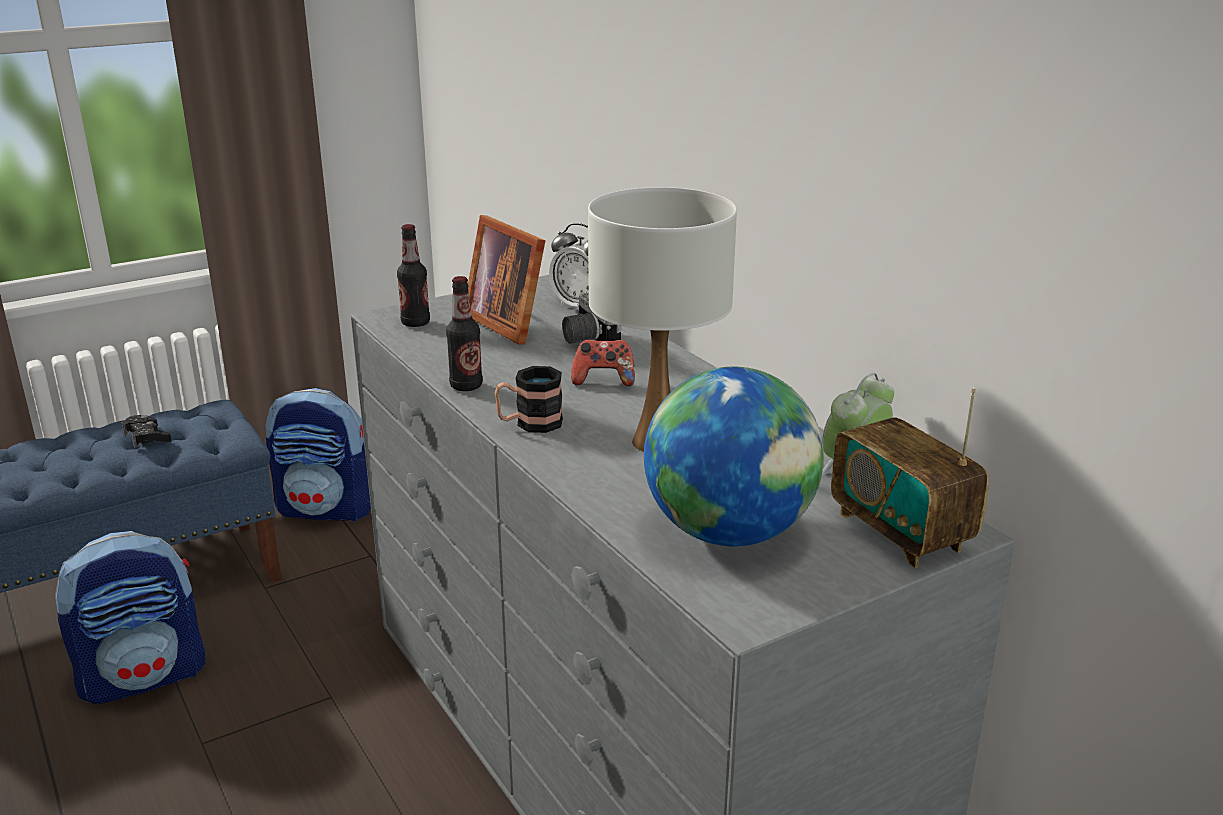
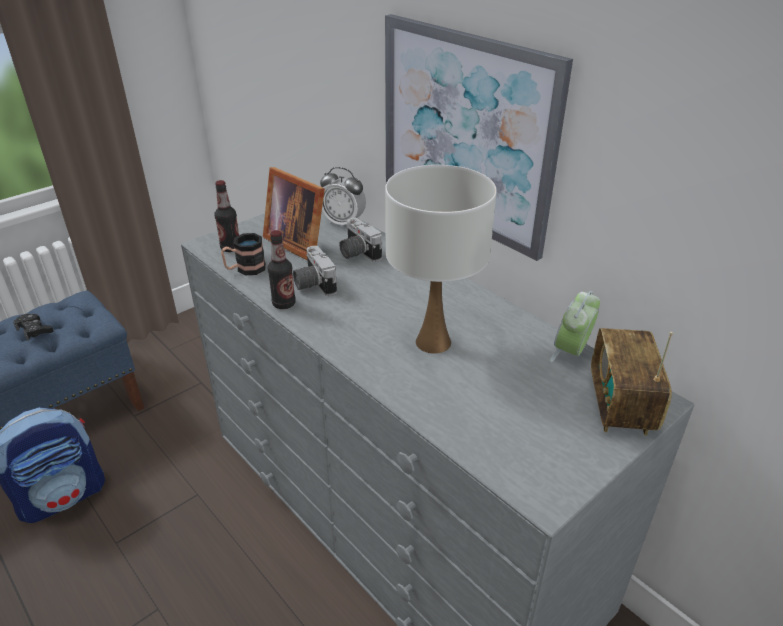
camera: 10 degrees left, 10 degrees up
(326, 509) = (164, 350): backpack -> none
(513, 369) = (313, 284): none -> camera
(529, 424) = (339, 335): mug -> mug (245, 269)
(603, 380) = (379, 289): game controller -> none
(729, 532) = (508, 421): globe -> none
(735, 166) = (465, 133): none -> picture
(900, 532) = (620, 406): radio -> radio turned 45 degrees clockwise

